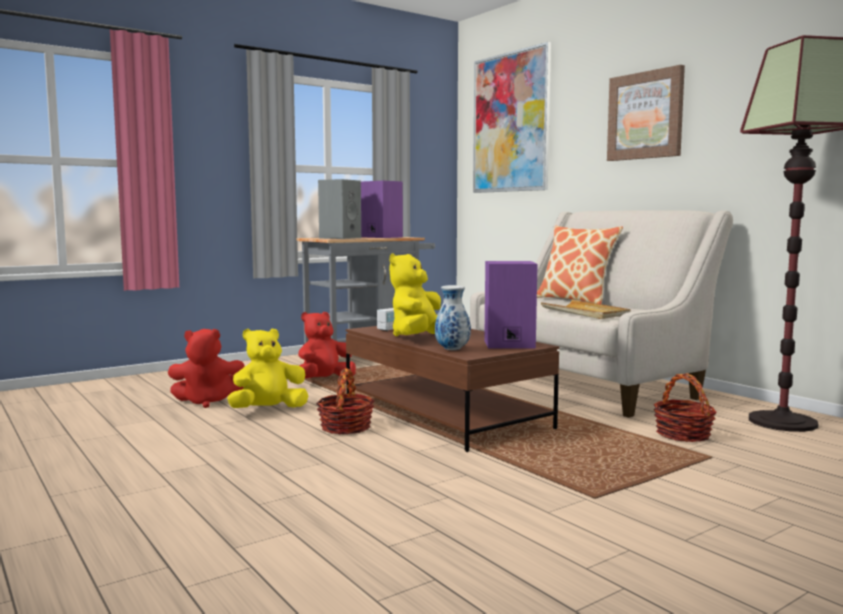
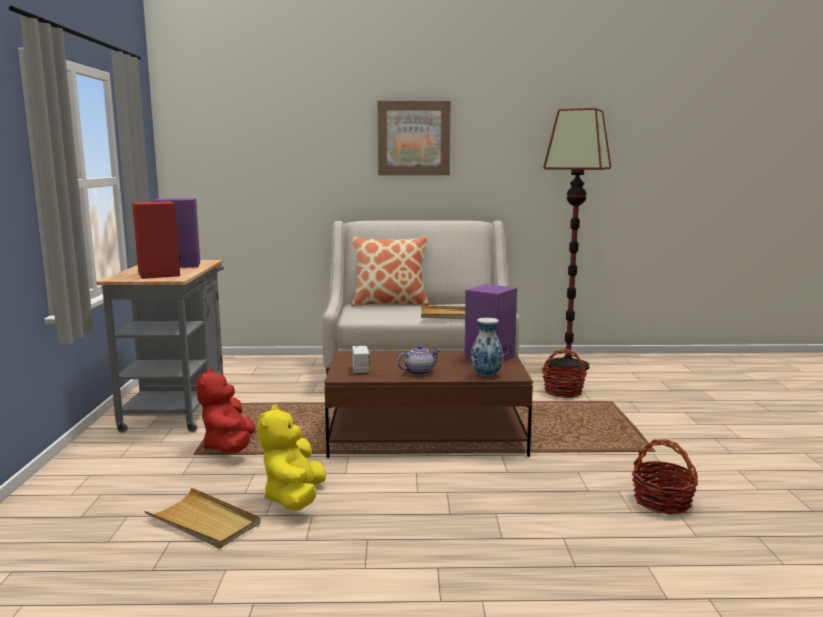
camera: 55 degrees left, 5 degrees up
(209, 401) = (204, 522): red plush toy -> beige tray
(340, 238) = (157, 274): grey speaker -> red speaker
(346, 427) = (408, 479): basket -> basket (662, 502)
(418, 338) = (419, 372): yellow plush toy -> teapot
(510, 122) = (244, 126): picture -> none

